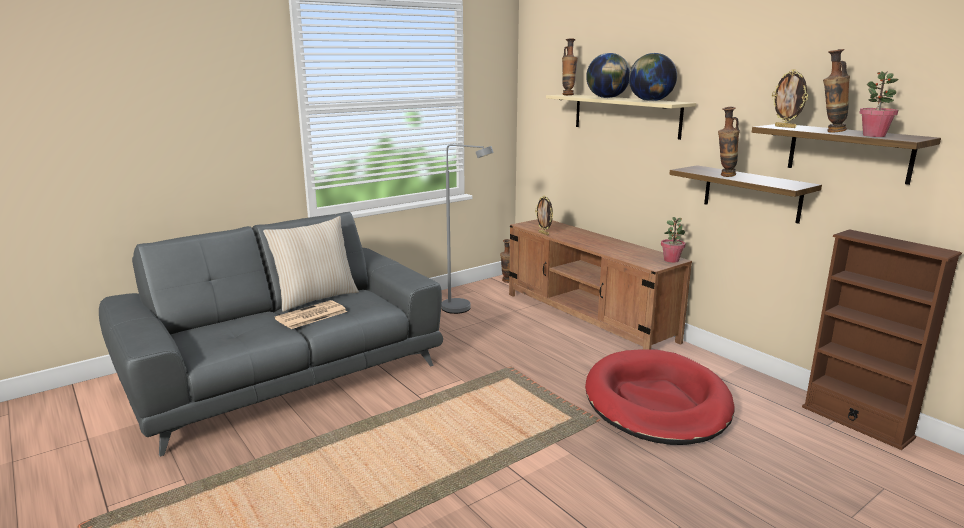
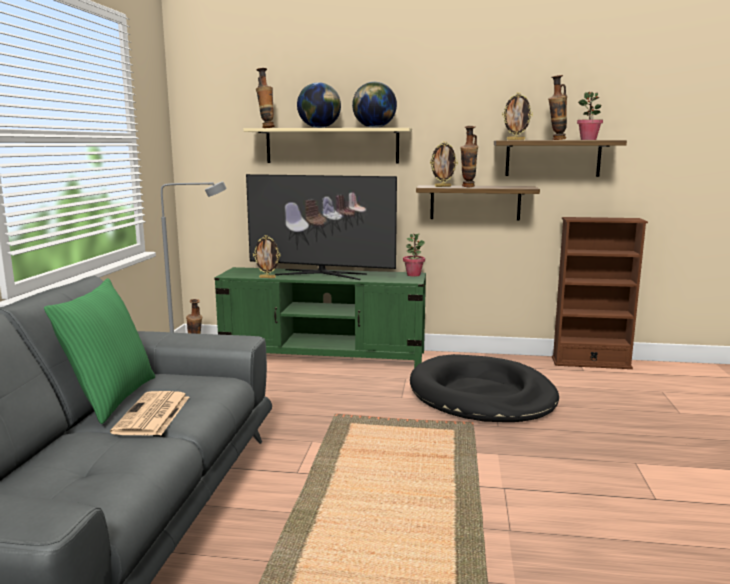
camera: 45 degrees left, 5 degrees down
(315, 298) = (110, 398): beige pillow -> green pillow
(588, 317) = (324, 356): brown tv stand -> green tv stand
(591, 240) = (321, 274): none -> television
(656, 402) = (481, 395): red dog bed -> black dog bed
(703, 171) = (442, 186): none -> picture frame

